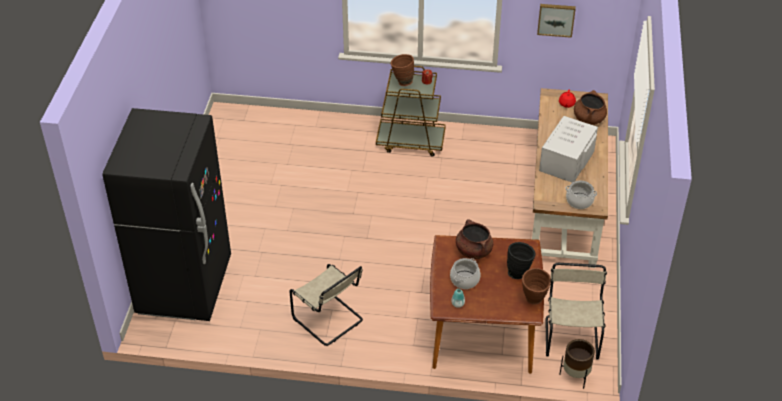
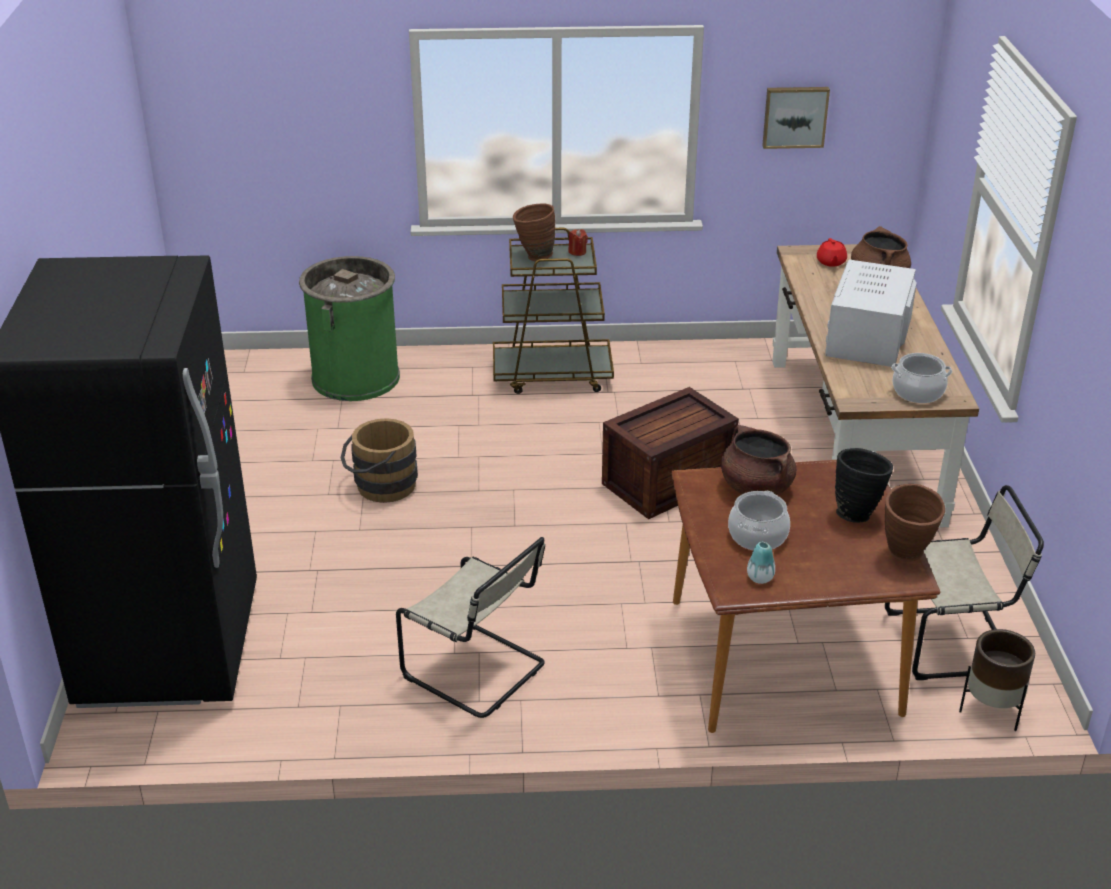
camera: 10 degrees left, 10 degrees down
(303, 131) = (355, 377): none -> green trash can
(303, 205) = (380, 486): none -> brown bucket
(455, 220) = (669, 481): none -> crate
(571, 336) = (953, 642): beige chair -> beige chair turned 90 degrees clockwise

